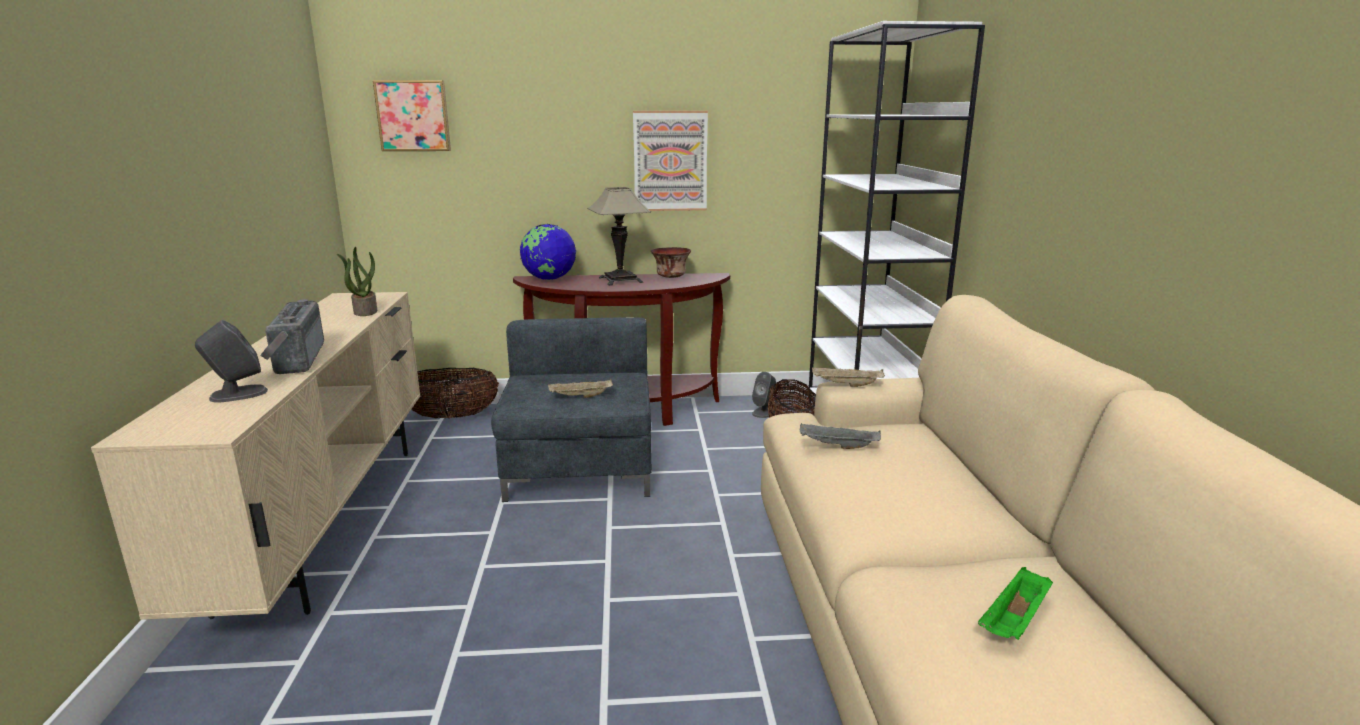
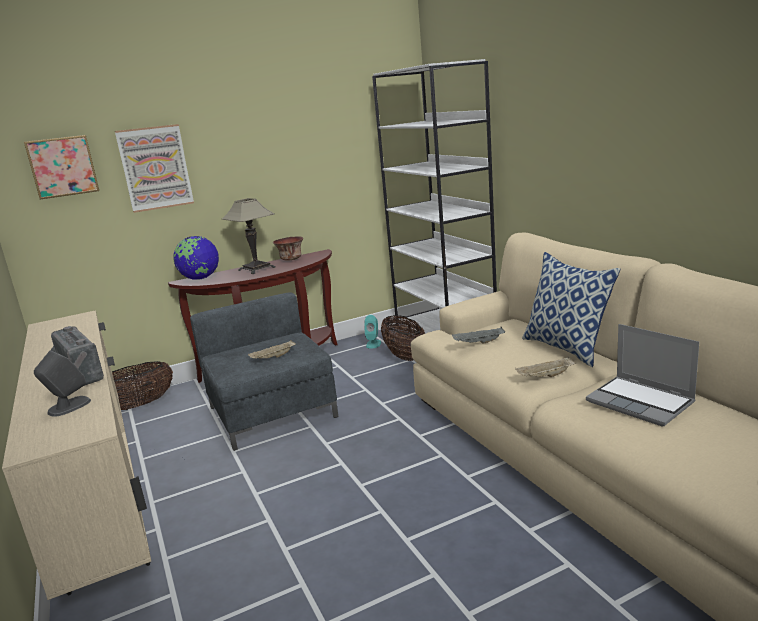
camera: 20 degrees left, 0 degrees up
(365, 311) = (82, 331): potted plant -> none
(670, 161) = (274, 174): picture -> picture (155, 168)
(764, 412) = (373, 344): grey speaker -> turquoise speaker
(846, 385) = (460, 305): beige tray -> beige tray (545, 377)
(964, 490) = (567, 348): none -> pillow
(1014, 622) = (641, 402): green tray -> laptop

